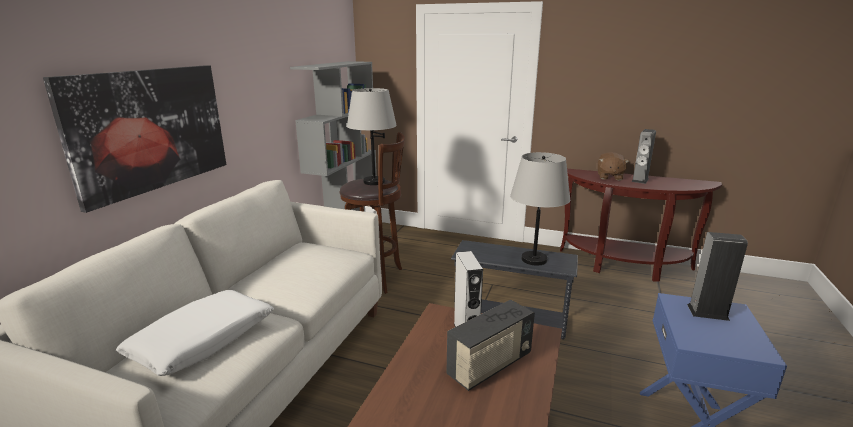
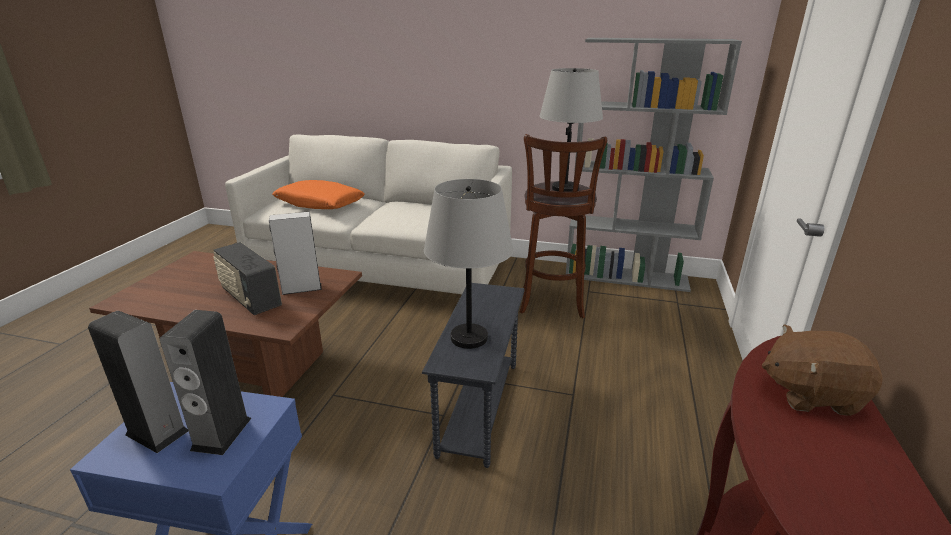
camera: 85 degrees right, 5 degrees up
(150, 129) = (411, 73): picture -> none
(203, 341) = (319, 204): white pillow -> orange pillow
(640, 180) = (832, 450): speaker -> speaker (157, 432)

